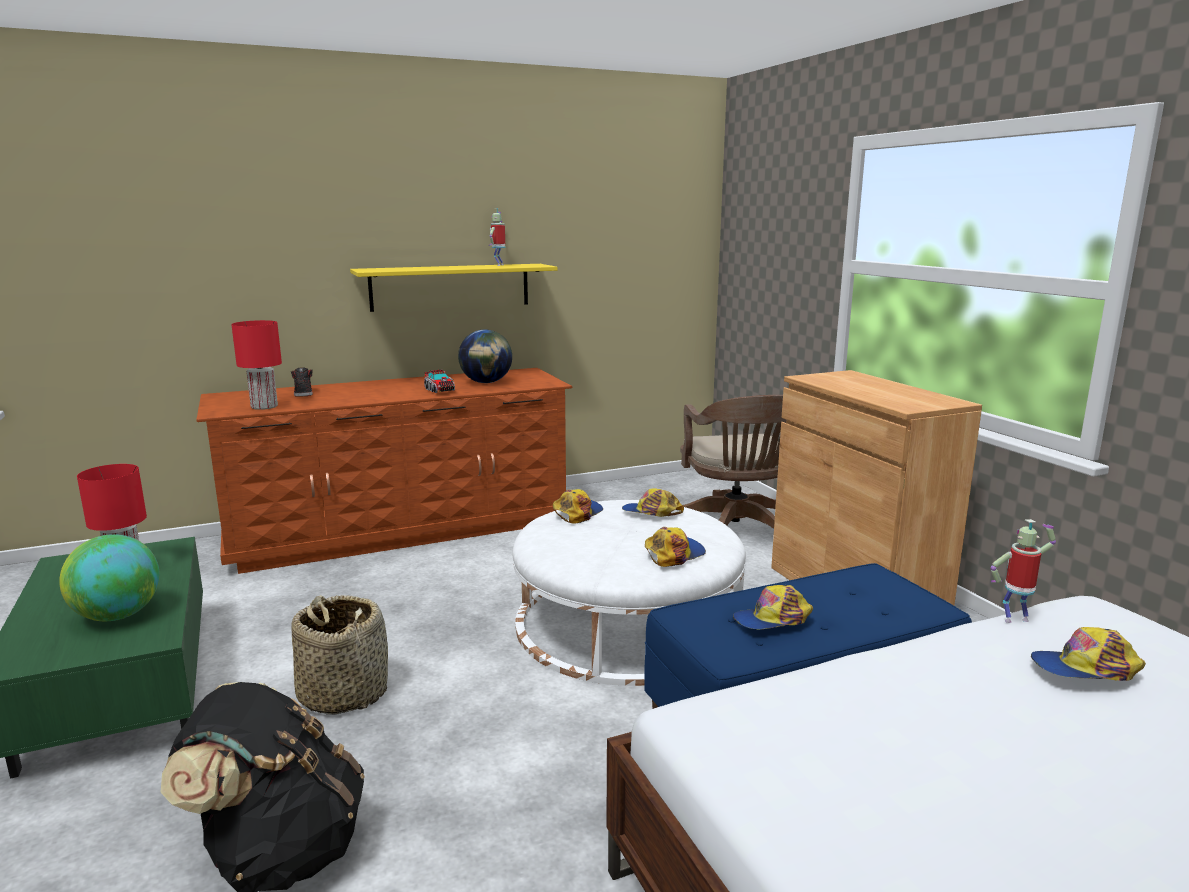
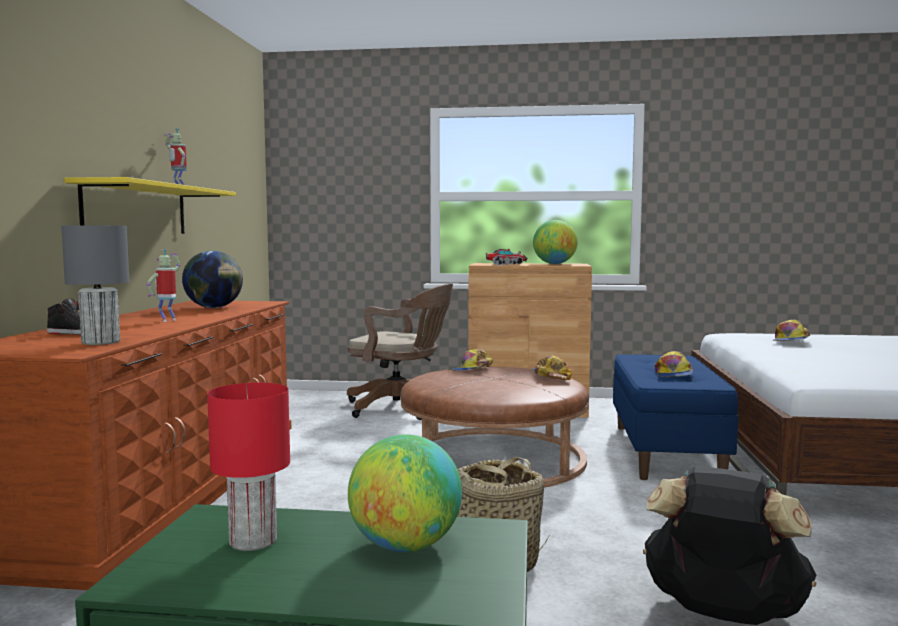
camera: 60 degrees left, 10 degrees down
(263, 406) = (100, 342): red table lamp -> grey table lamp
(439, 390) = (206, 314): toy truck -> toy truck (506, 264)
(577, 513) = (441, 380): cap -> none
(627, 622) = (493, 458): white ottoman -> brown ottoman
(912, 395) = (554, 264): none -> globe
(1015, 619) = (732, 340): toy robot -> toy robot (167, 320)

